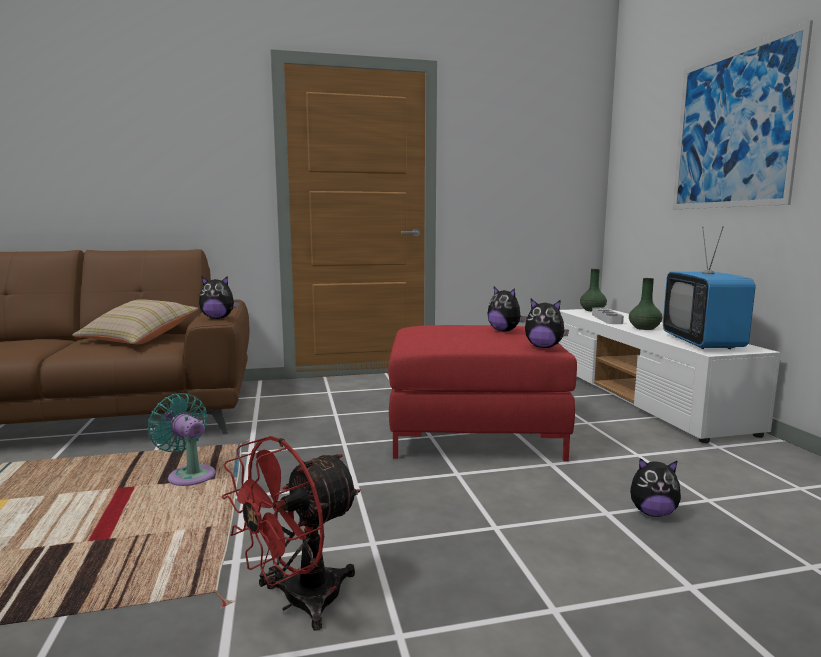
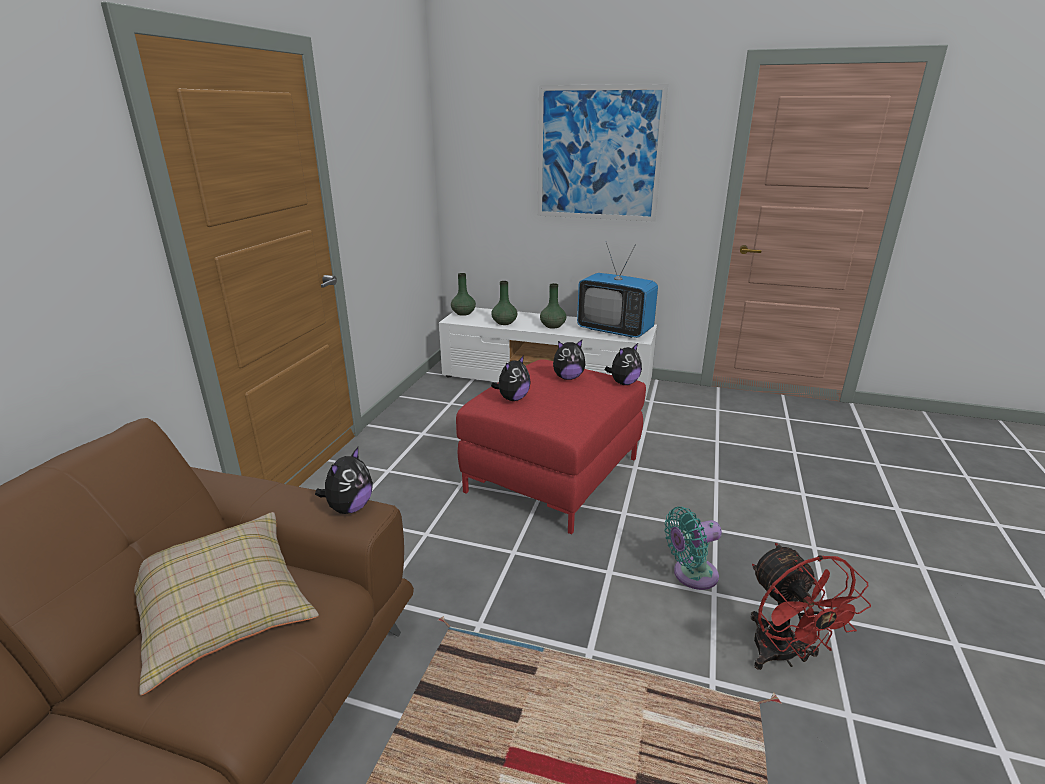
camera: 60 degrees left, 15 degrees up
(189, 475) = (507, 689): turquoise fan -> turquoise fan (691, 575)
(606, 319) = (504, 322): grey tray -> green vase
(652, 513) = (723, 465): plush toy -> plush toy (512, 398)

